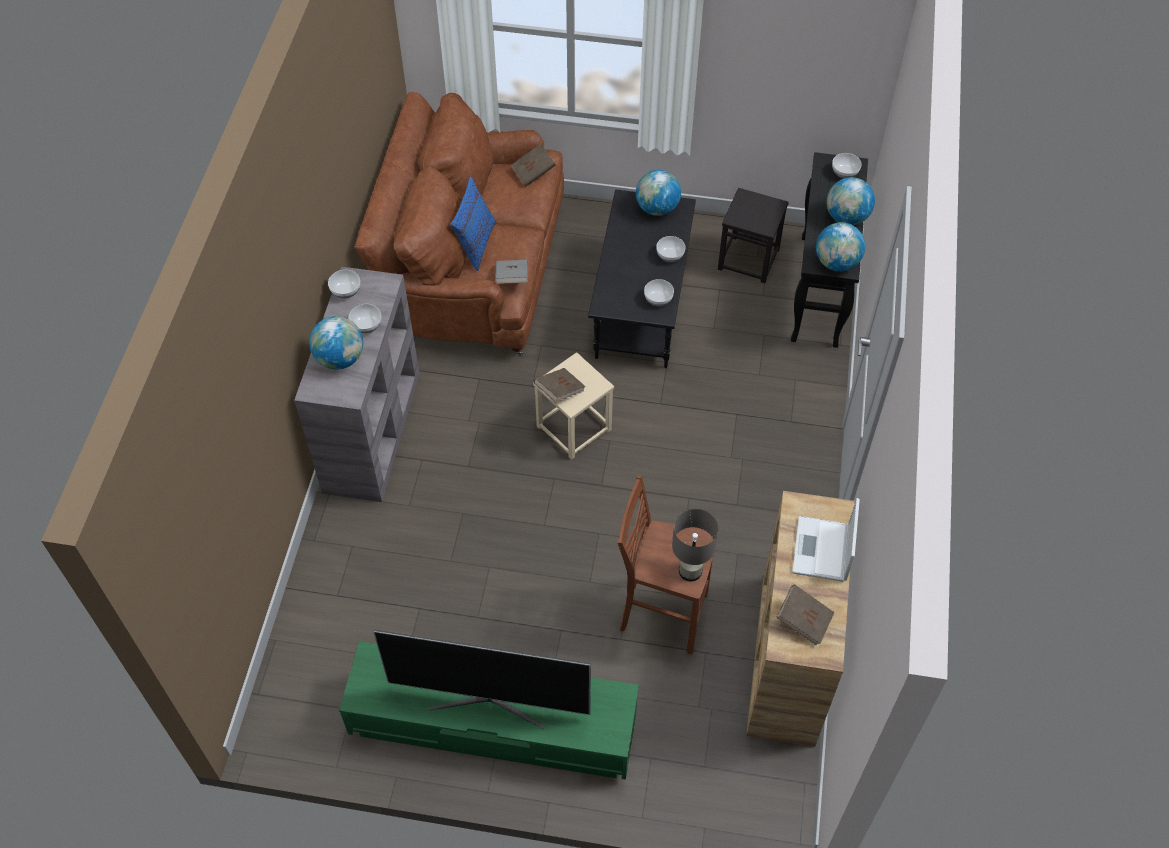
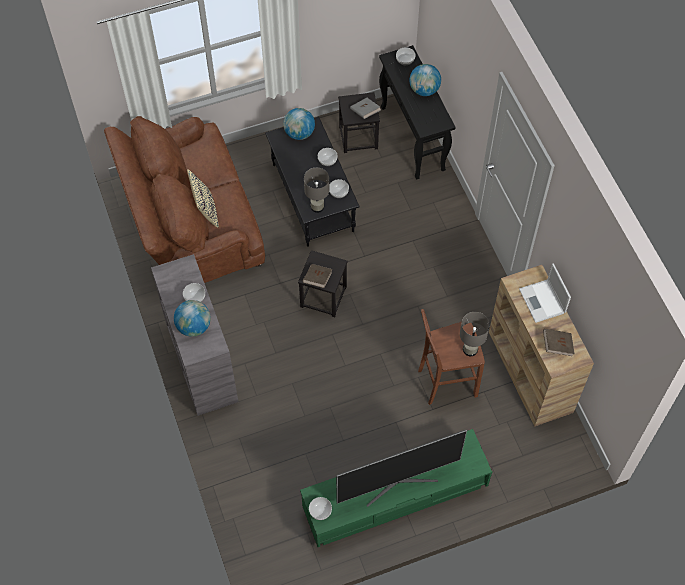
camera: 30 degrees left, 5 degrees up
(345, 290) = (165, 281): bowl -> bowl (320, 511)
(477, 245) = (205, 210): blue pillow -> beige pillow
(511, 278) = (243, 222): grey book -> grey book (365, 112)
(533, 172) = (208, 144): brown book -> none
(574, 428) = (323, 297): beige stool -> black stool
(619, 304) = (317, 207): none -> grey table lamp
(836, 263) = (436, 122): globe -> none

